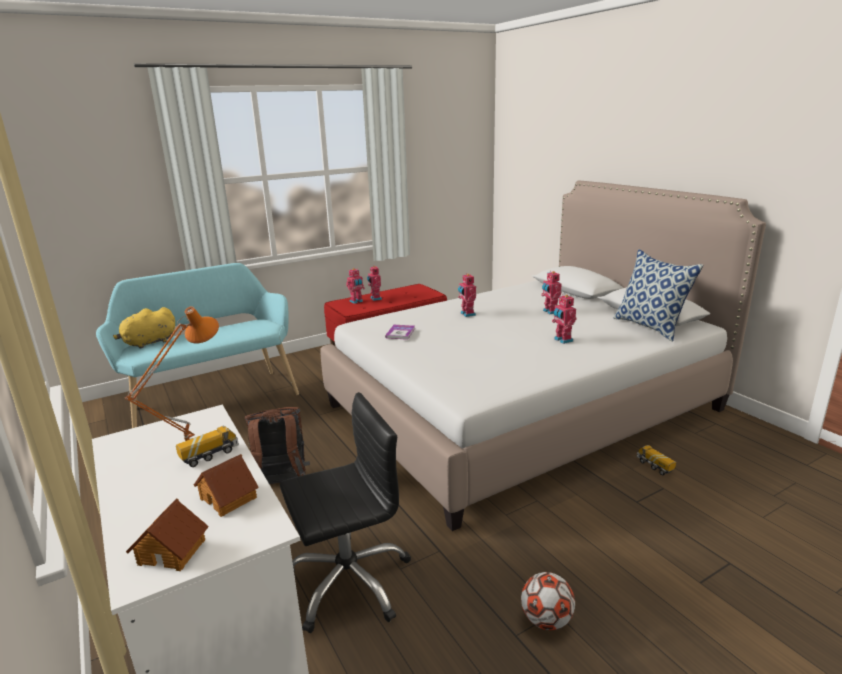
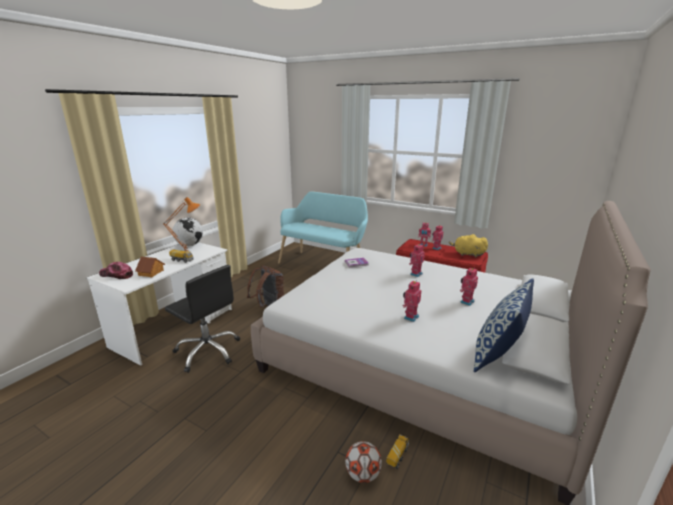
camera: 60 degrees right, 0 degrees up
(127, 441) = (190, 245): none -> globe
(148, 343) = (303, 223): yellow plush toy -> yellow plush toy (467, 254)
(172, 551) = (116, 275): toy house -> cap
(546, 620) = (198, 428): football -> football (362, 474)

